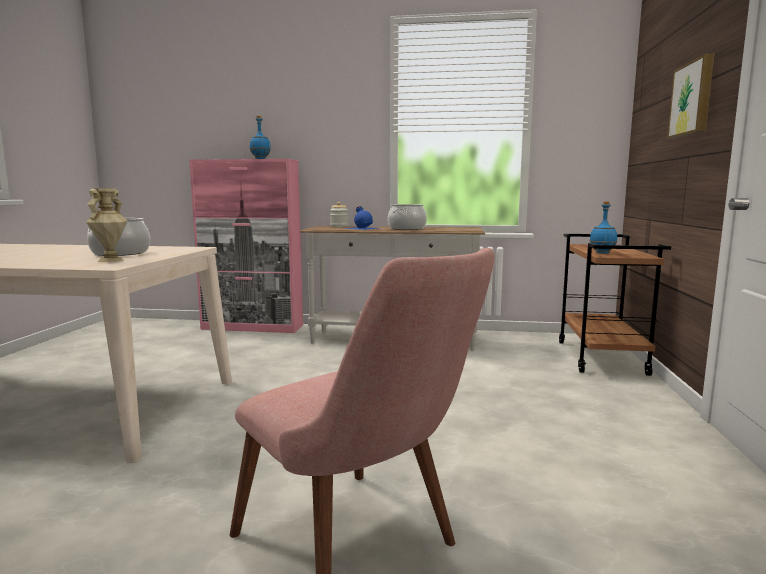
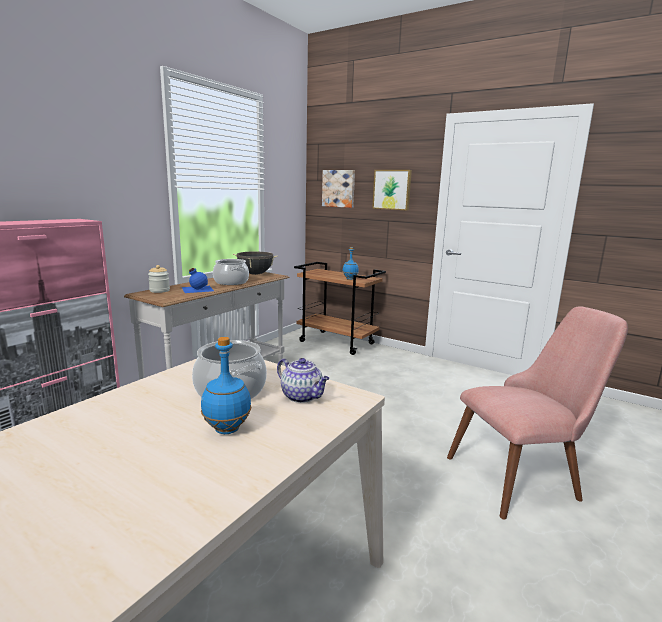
camera: 65 degrees left, 5 degrees up
(111, 260) = (302, 396): beige vase -> teapot
(261, 159) = (54, 221): blue bottle -> blue bottle (227, 429)
(460, 228) = (255, 274): none -> black cooking pot
(651, 116) = (339, 188): none -> picture

